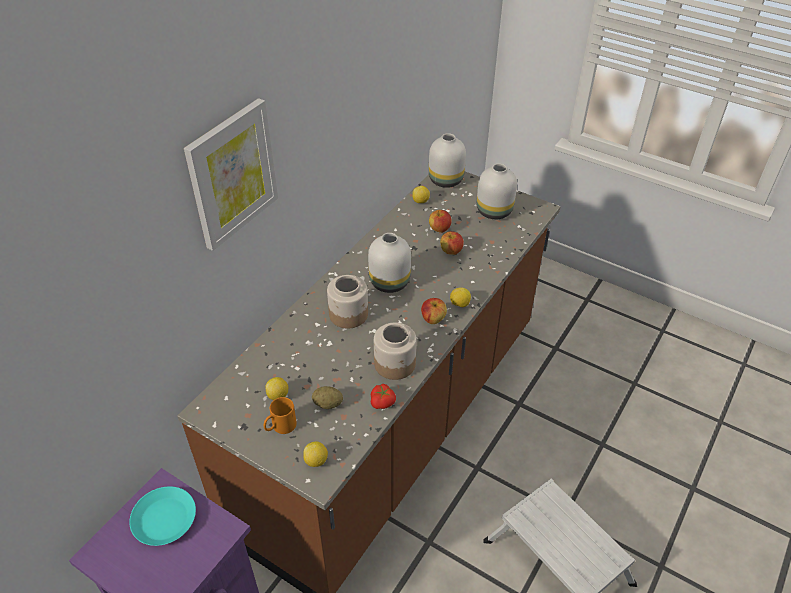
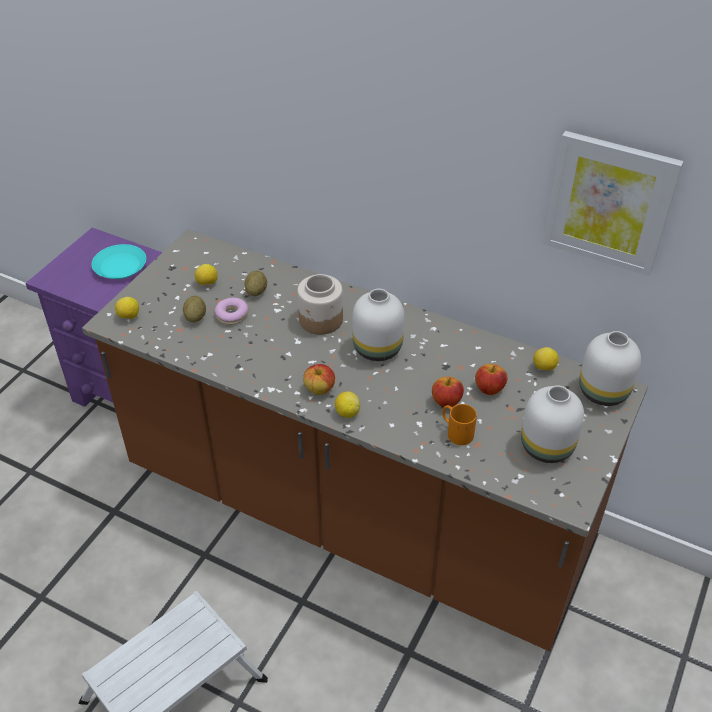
camera: 85 degrees right, 0 degrees up
(232, 174) = (289, 85): picture -> picture (609, 202)
(280, 427) = (169, 289): orange mug -> orange mug (455, 432)
(300, 357) = (256, 291): none -> potato
(330, 375) = (232, 315): none -> donut
(383, 402) = (196, 356): tomato -> none
(395, 364) = (248, 362): jar -> none

